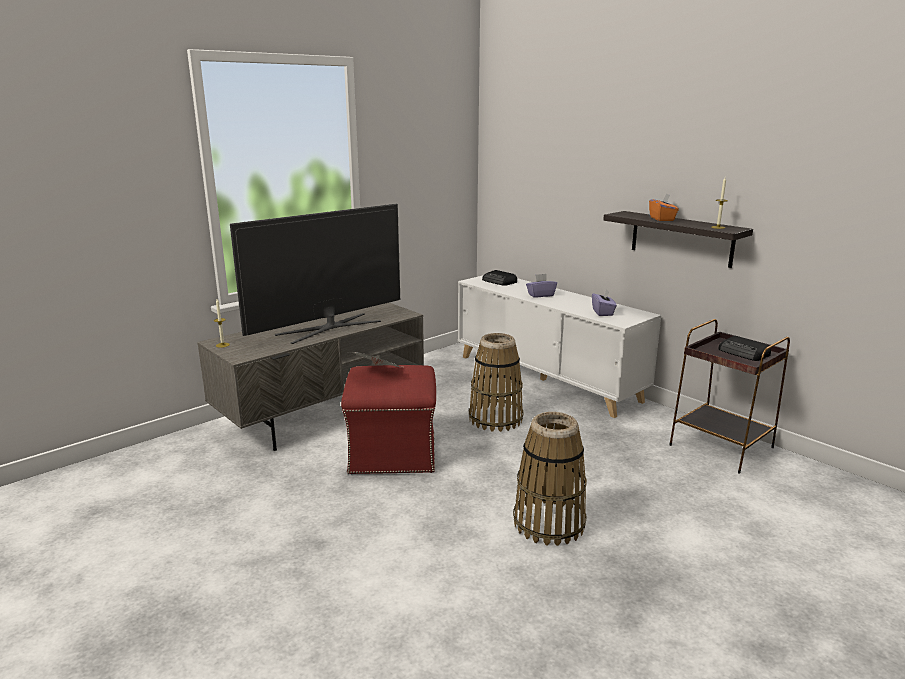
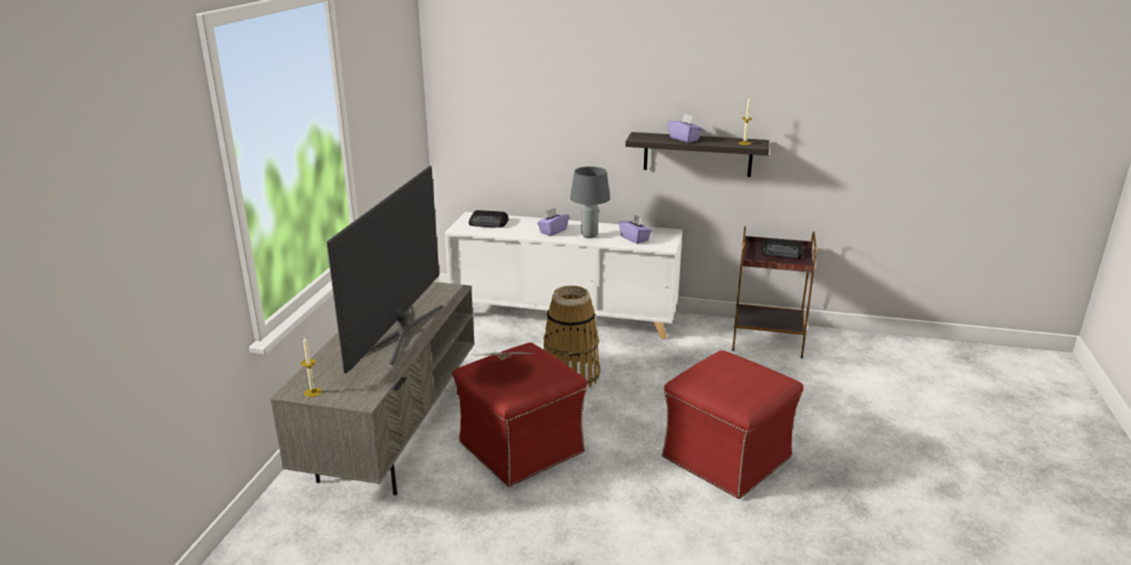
camera: 35 degrees left, 5 degrees up
(549, 523) = (727, 458): basket -> red ottoman
(566, 303) = (589, 235): none -> grey table lamp
(662, 219) = (684, 139): orange tissue box -> purple tissue box

